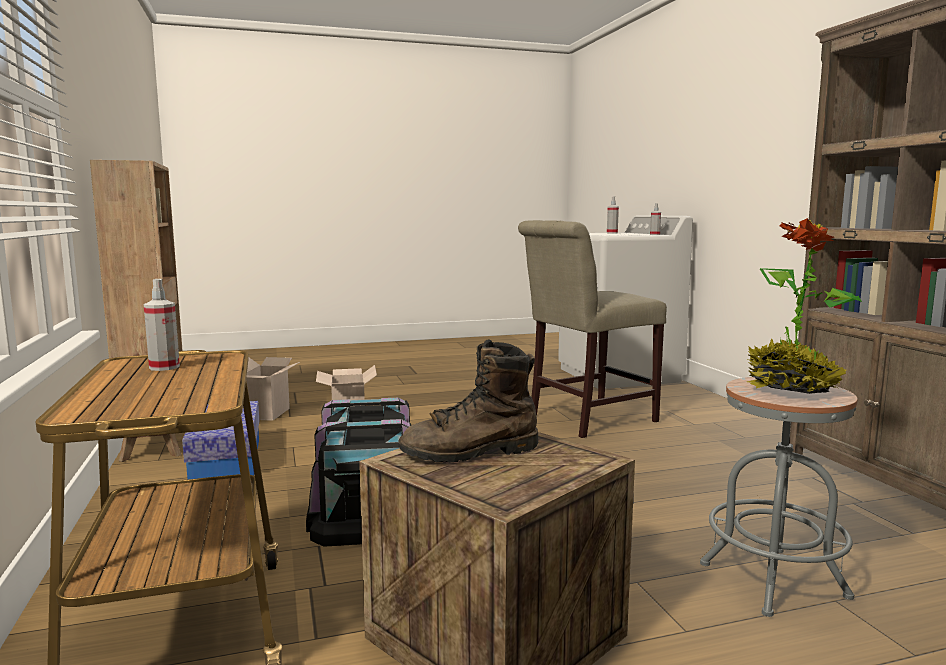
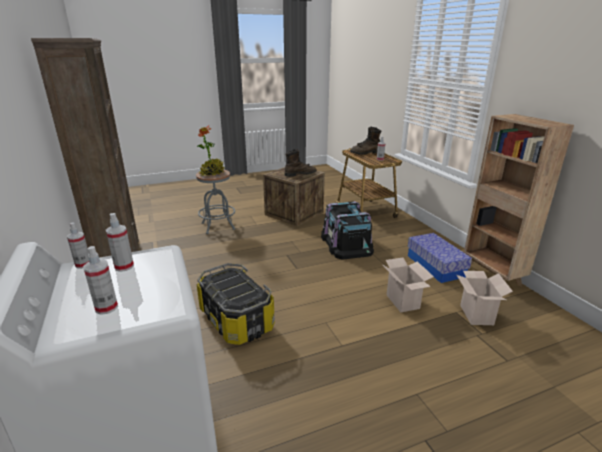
camera: 175 degrees right, 15 degrees up
(156, 389) = (365, 153): none -> brown boot
(586, 419) = (237, 319): beige chair -> storage box
(625, 234) = (124, 266): none -> spray bottle

